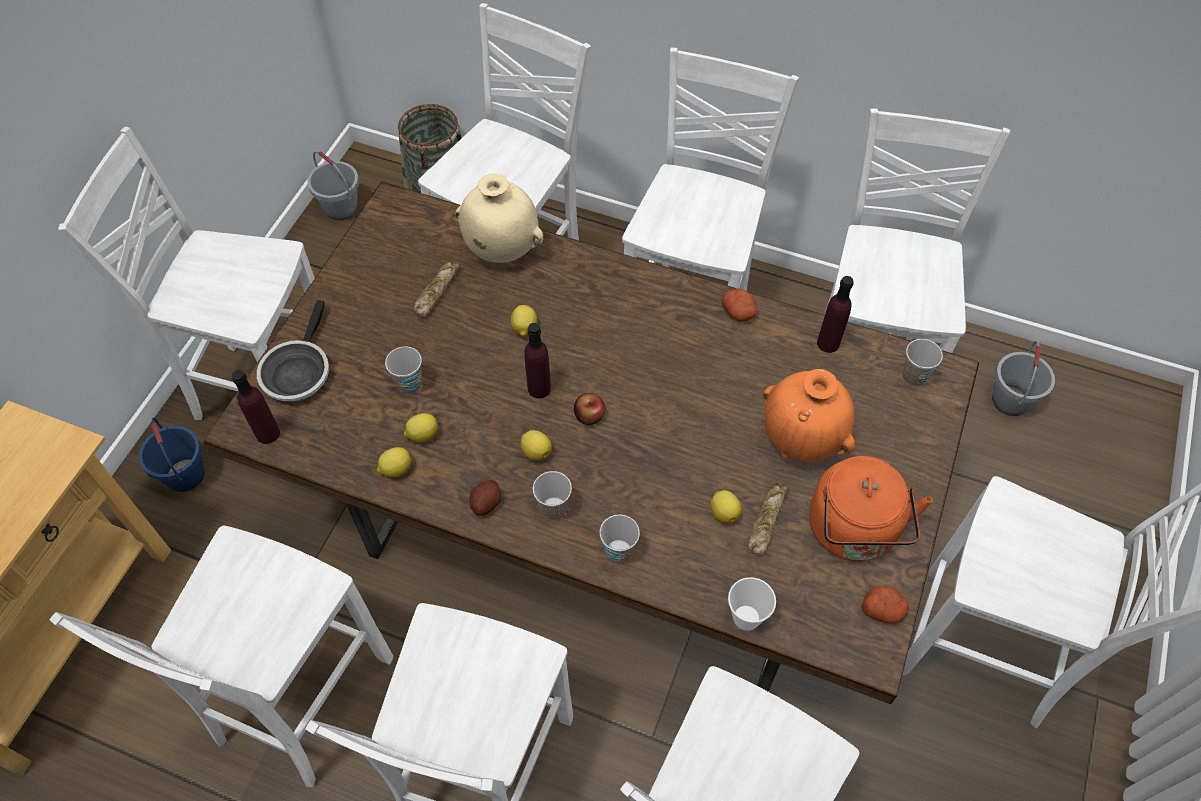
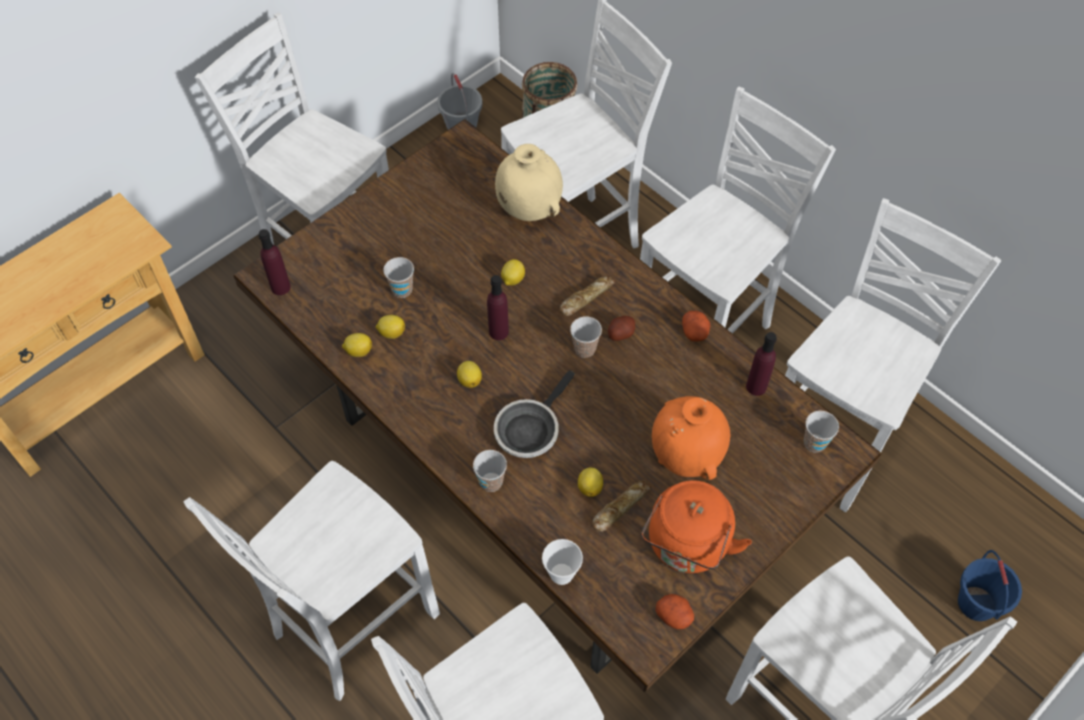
camera: 25 degrees right, 0 degrees up
(185, 475) = (241, 301): blue bucket -> blue bucket (977, 603)
(298, 372) = (325, 248): frying pan -> frying pan (529, 429)
(299, 701) = (242, 509): white chair -> none
(436, 291) = (460, 224): bread -> bread (586, 297)
(486, 503) = (411, 403): potato -> potato (620, 333)
(553, 508) = (459, 429): cup -> cup (584, 349)
(589, 415) = (526, 368): apple -> none
(1010, 401) = (966, 516): grey bucket -> none

